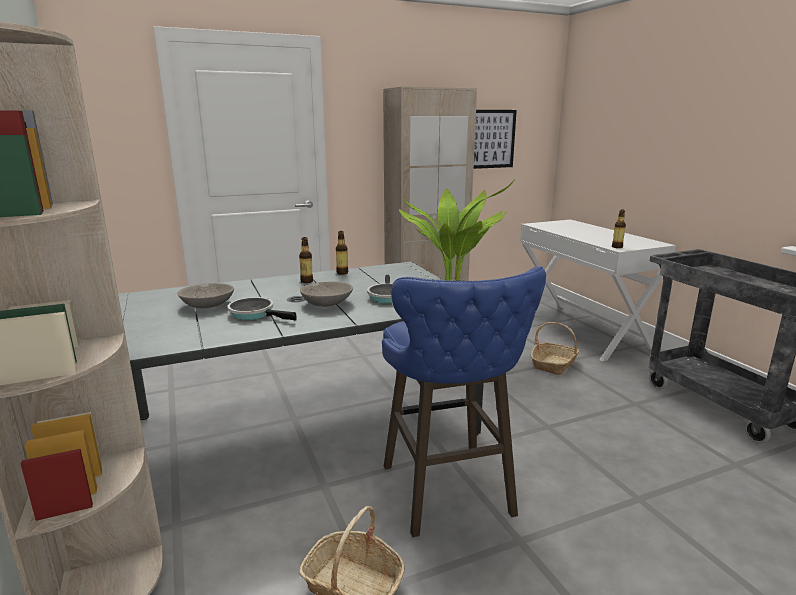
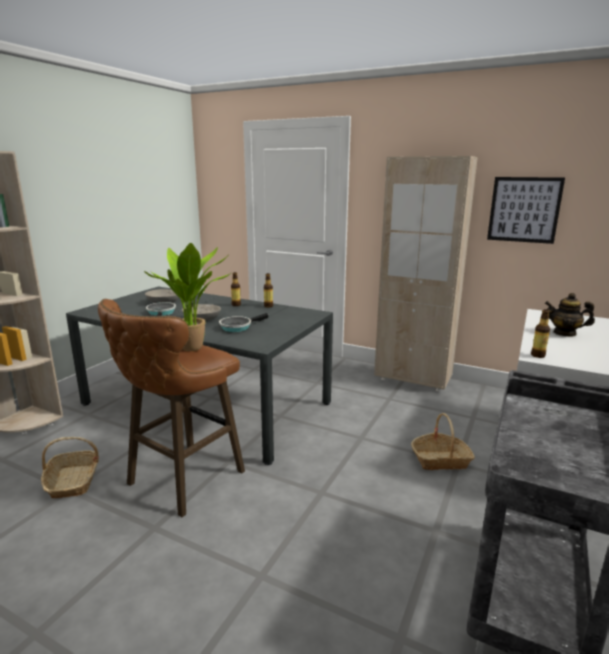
camera: 50 degrees right, 0 degrees up
(449, 494) = (182, 480): blue stool -> brown stool
(584, 232) = (565, 333): none -> teapot

